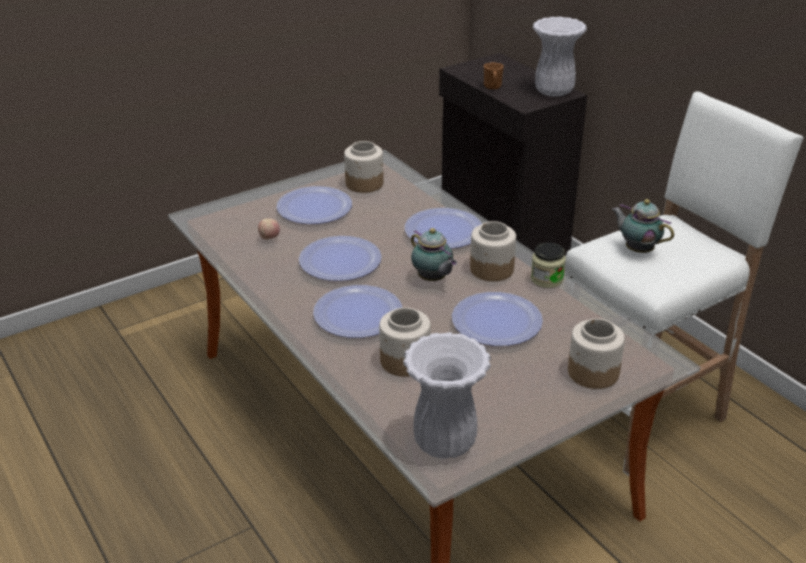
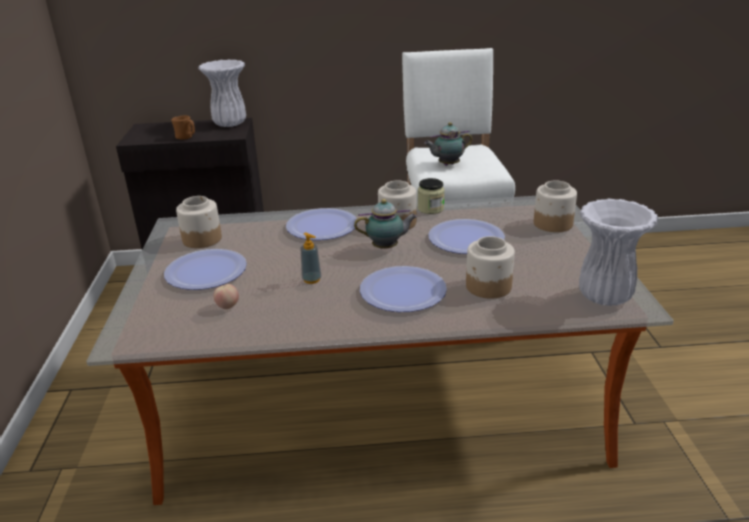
camera: 60 degrees left, 5 degrees down
(340, 260) = (311, 279): plate -> soap dispenser

